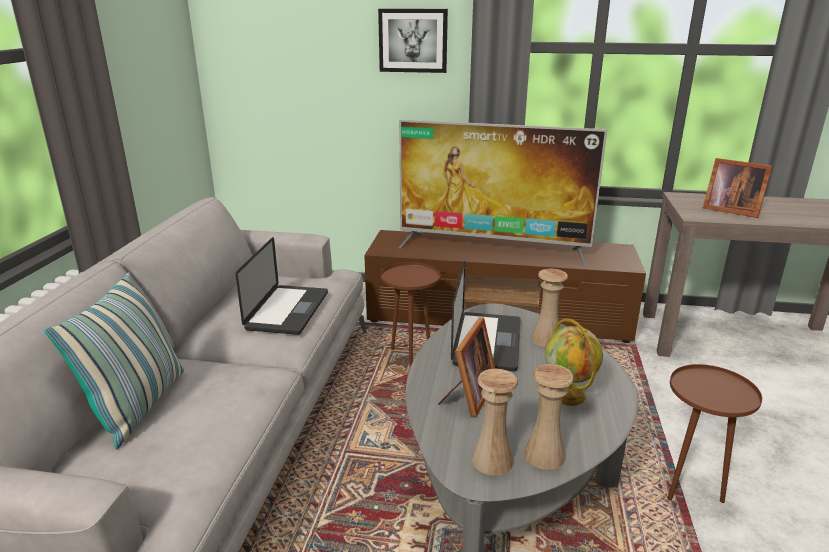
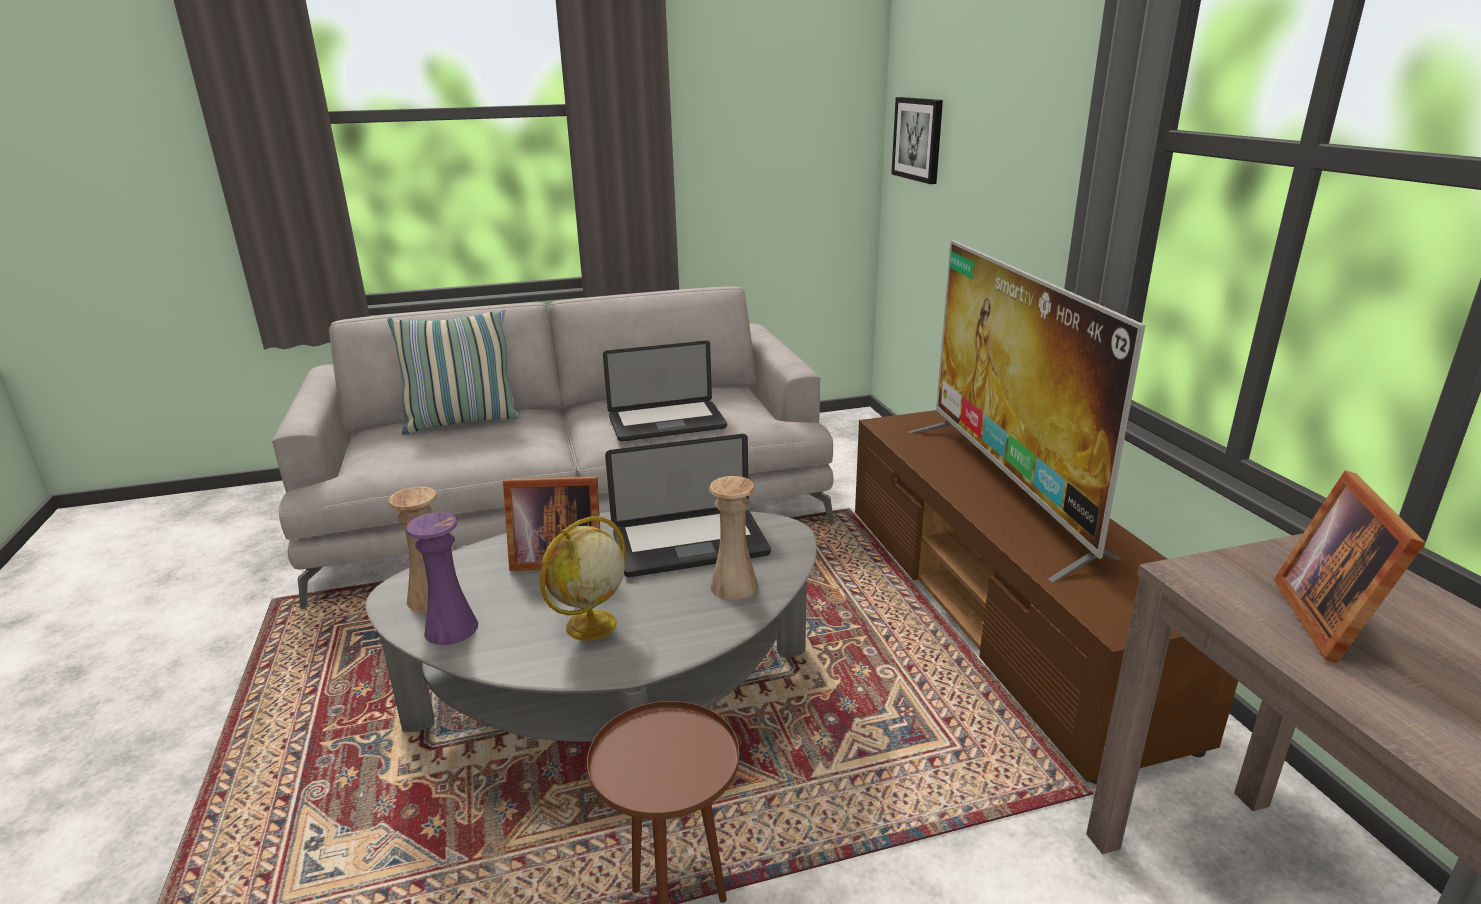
camera: 65 degrees right, 0 degrees up
(410, 355) = (813, 570): brown side table -> none
(413, 40) = (1051, 119): picture -> picture (918, 139)
(544, 455) = (451, 629): beige vase -> purple vase

